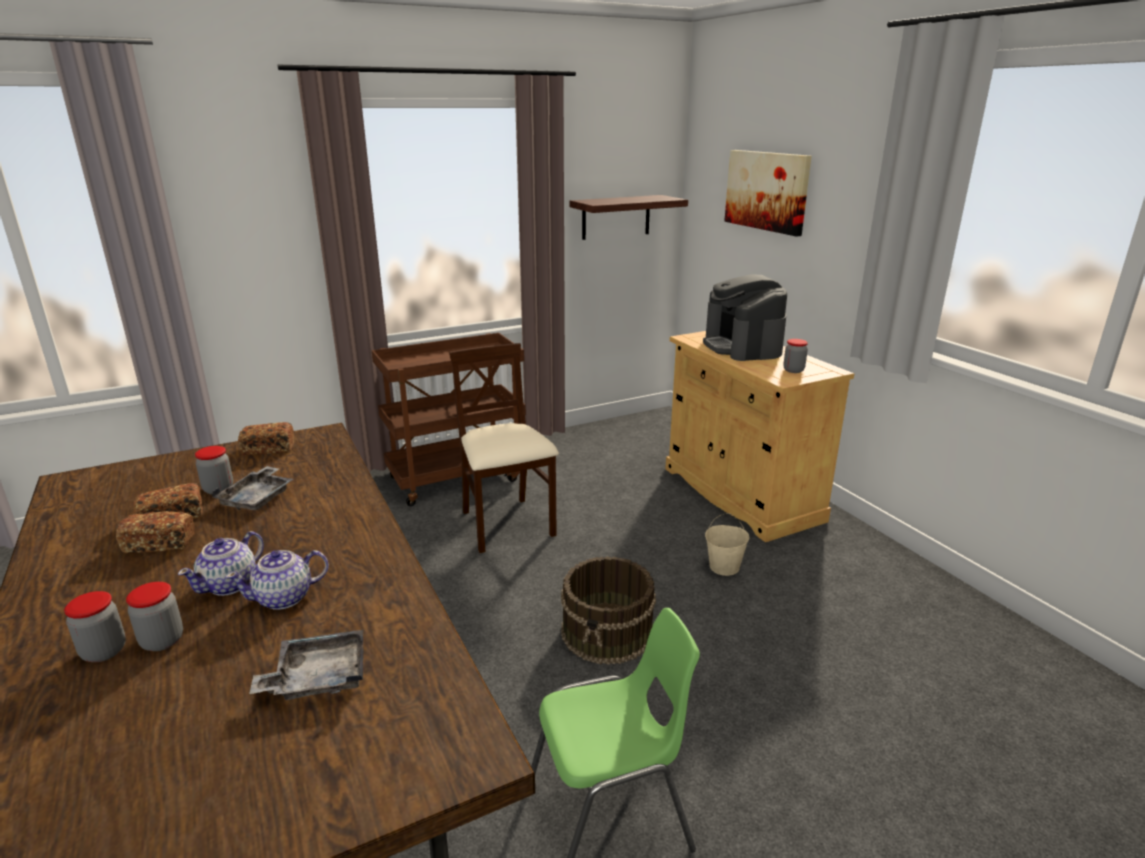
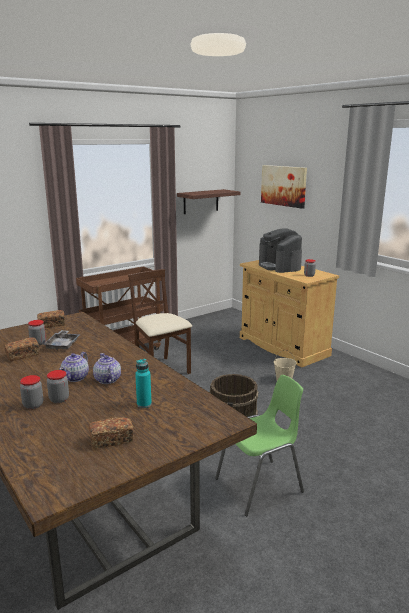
camera: 10 degrees left, 5 degrees down
(160, 543) = (25, 366): bread -> bread (111, 440)
(285, 598) = (107, 380): teapot -> teapot turned 105 degrees clockwise
(318, 677) = (144, 404): grey tray -> turquoise bottle

